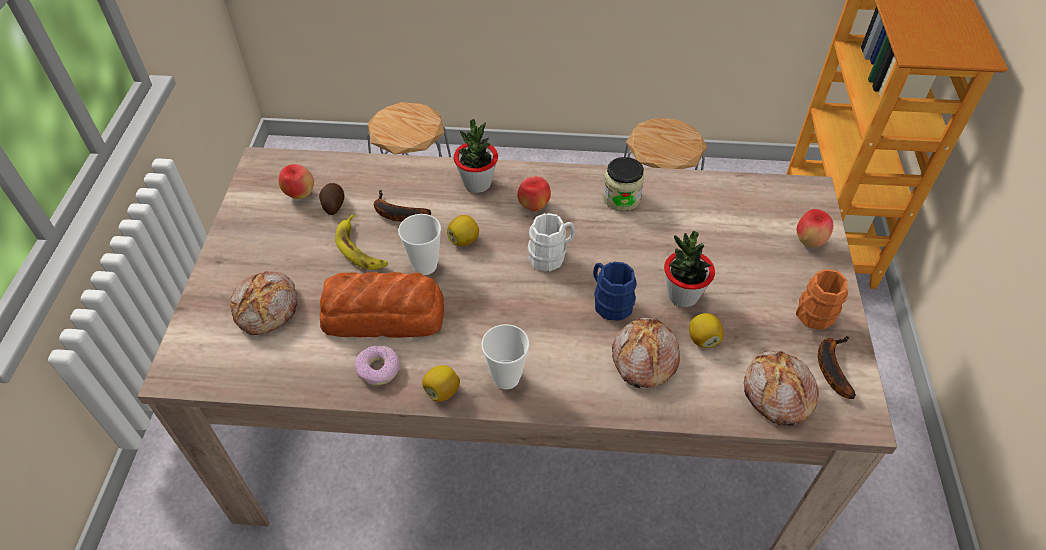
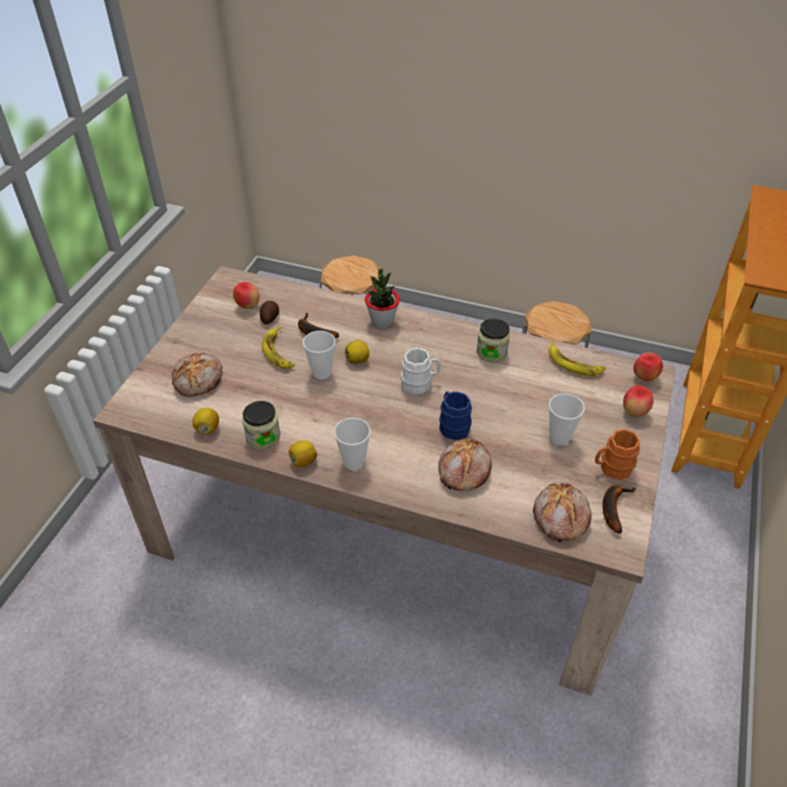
camera: 15 degrees right, 5 degrees down
(378, 369) = (263, 436): donut -> jar
(384, 315) = (280, 401): bread -> none
(534, 206) = (420, 345): apple -> apple (644, 377)
(682, 295) = (512, 432): potted plant -> none
(703, 339) = (516, 466): lemon -> lemon (207, 429)
(720, 194) = (574, 363): none -> banana
(738, 290) = (559, 437): none -> cup

